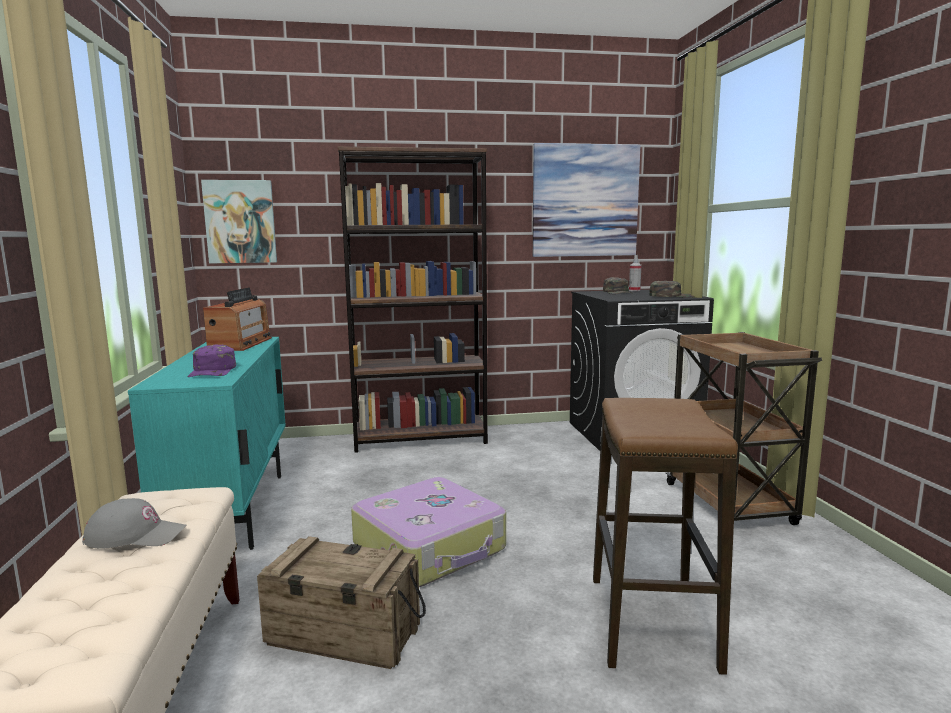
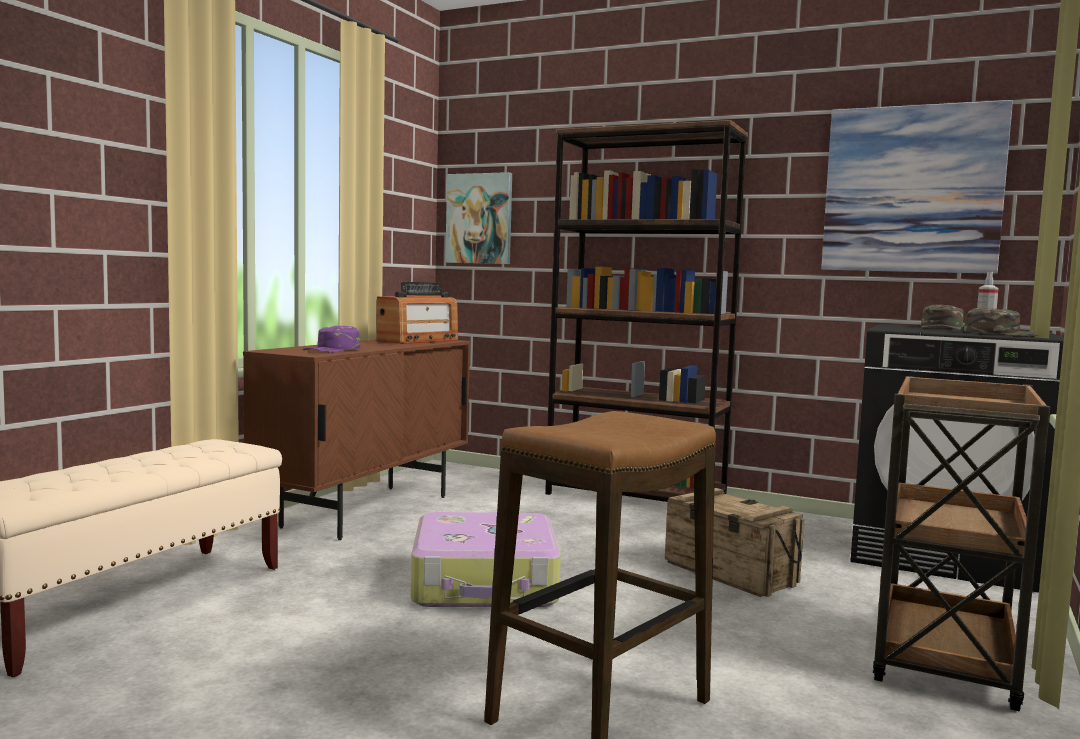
camera: 35 degrees right, 5 degrees down
(136, 535) = (162, 457): grey cap -> none
(233, 511) = (368, 511): turquoise cabinet -> brown cabinet
(342, 635) = (310, 615): crate -> crate (729, 573)

